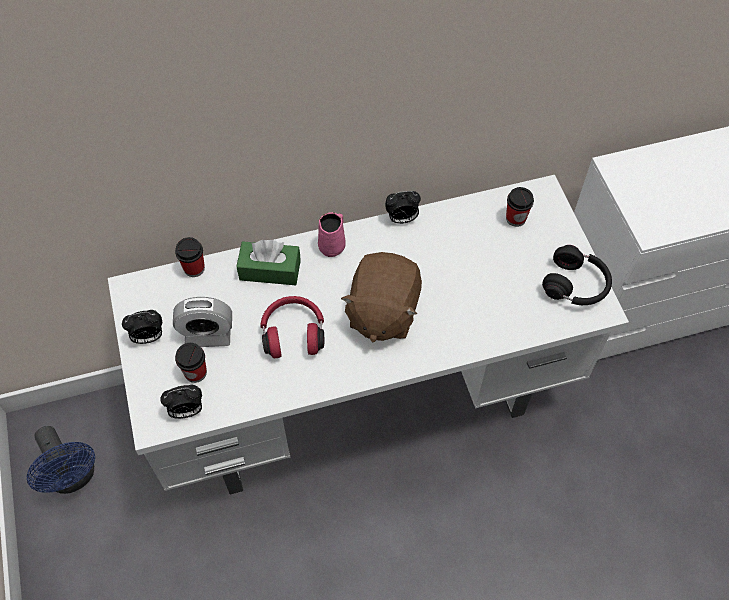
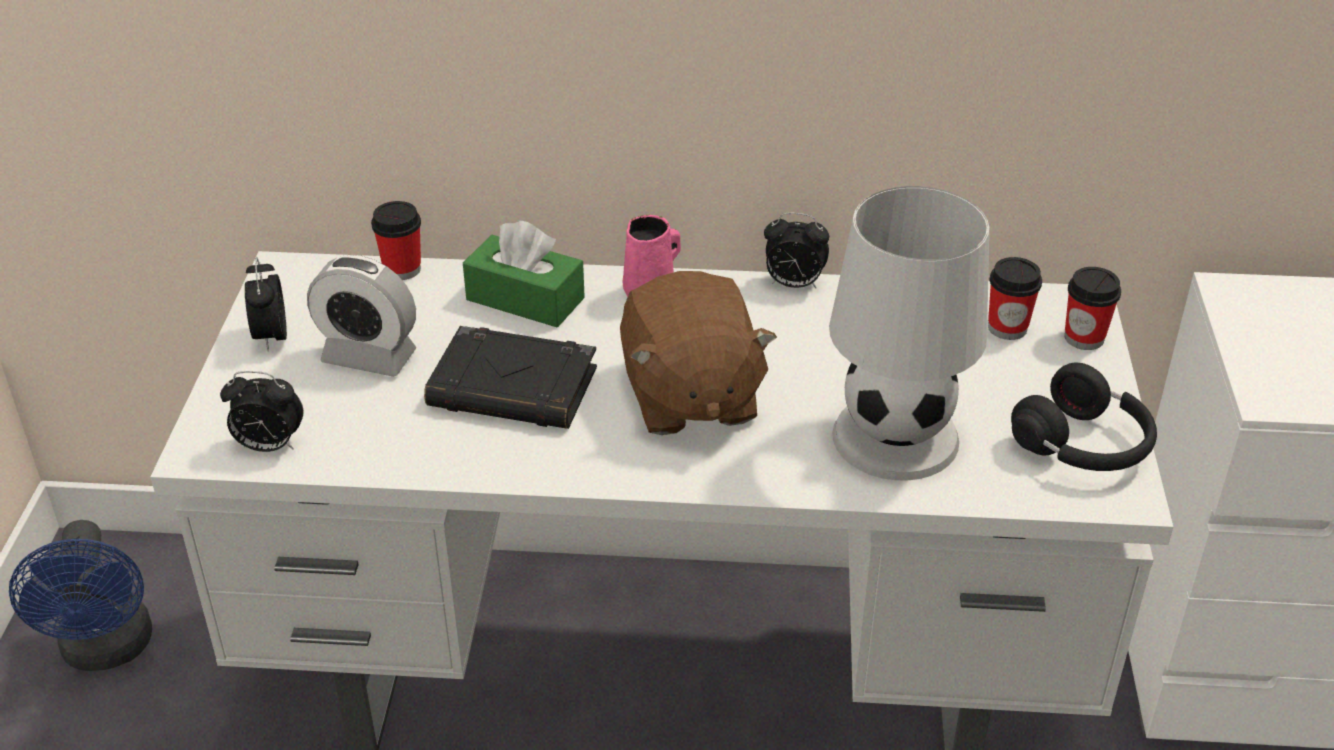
camera: 20 degrees right, 20 degrees down
(148, 337) = (271, 336): alarm clock -> alarm clock turned 75 degrees clockwise
(195, 372) = (317, 399): cup -> cup (1084, 338)
(293, 333) = (515, 388): red headphones -> black book
(382, 312) = (689, 397): brown plush toy -> brown plush toy turned 45 degrees counterclockwise
(488, 307) = (893, 438): none -> white table lamp

